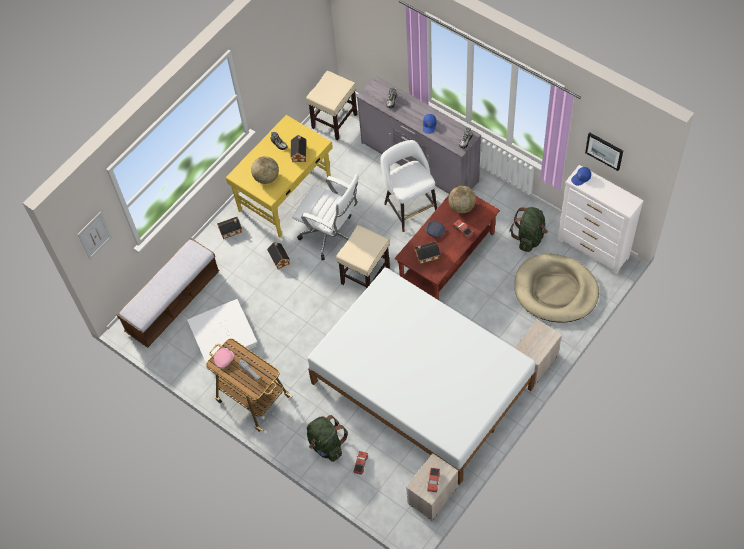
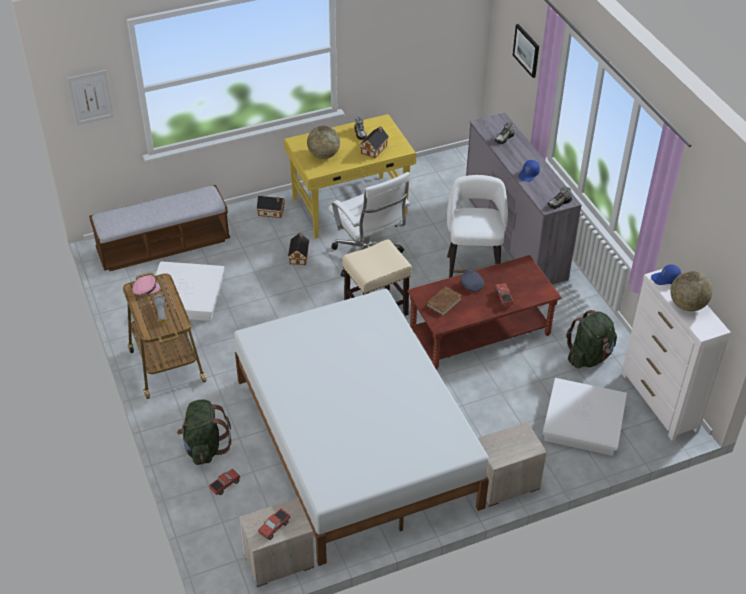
camera: 25 degrees right, 15 degrees down
(334, 121) = (451, 166): beige stool -> none
(426, 256) = (443, 303): toy house -> brown book
(462, 207) = (519, 276): globe -> globe (687, 305)
(555, 290) = (583, 422): beige dog bed -> white storage box
(604, 150) = (705, 246): picture -> picture (526, 50)

